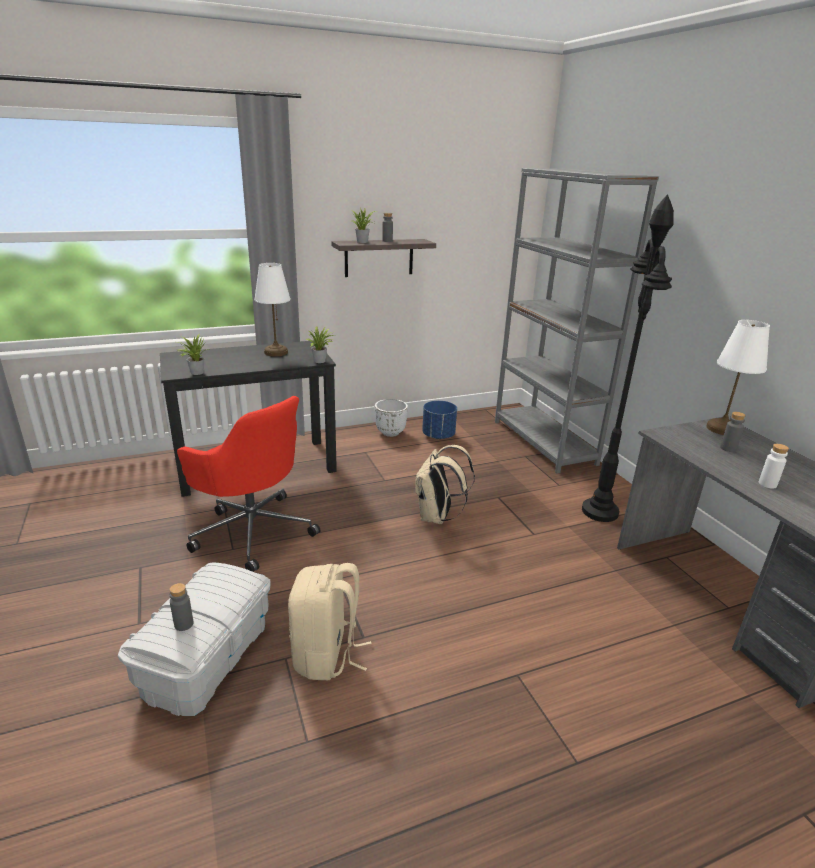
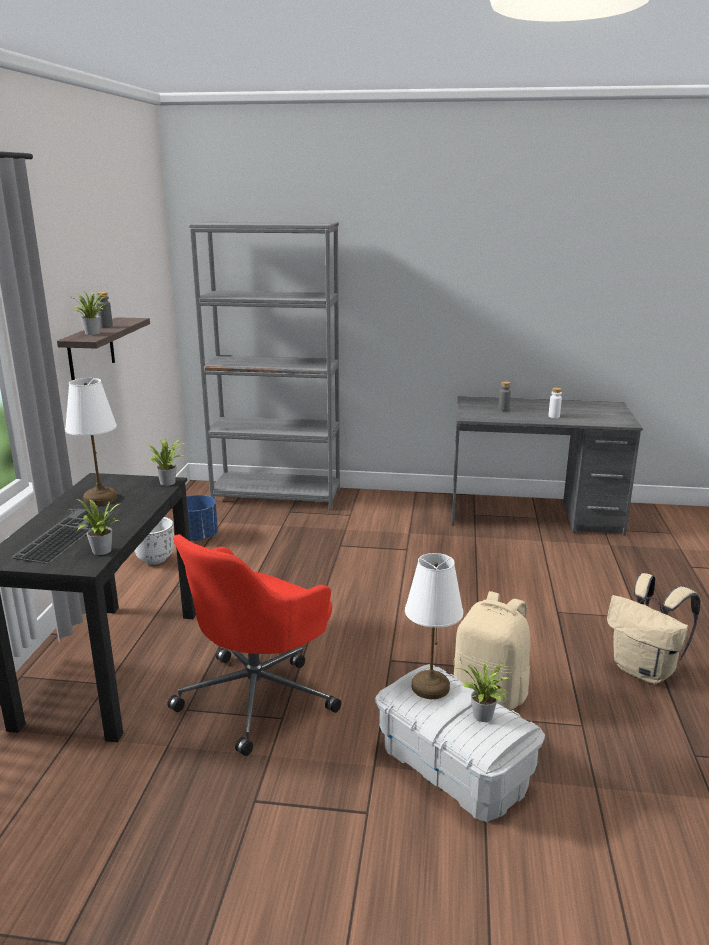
camera: 60 degrees left, 5 degrees down
(184, 624) = (483, 717): grey bottle -> potted plant
(215, 358) = (63, 534): none -> keyboard
(253, 530) = (258, 696): red office chair -> red office chair turned 150 degrees clockwise
(437, 517) = (342, 582): beige backpack -> beige backpack (645, 671)
(599, 511) = (401, 514): black floor lamp -> none
(721, 428) = (475, 402): white table lamp -> white table lamp (429, 687)

